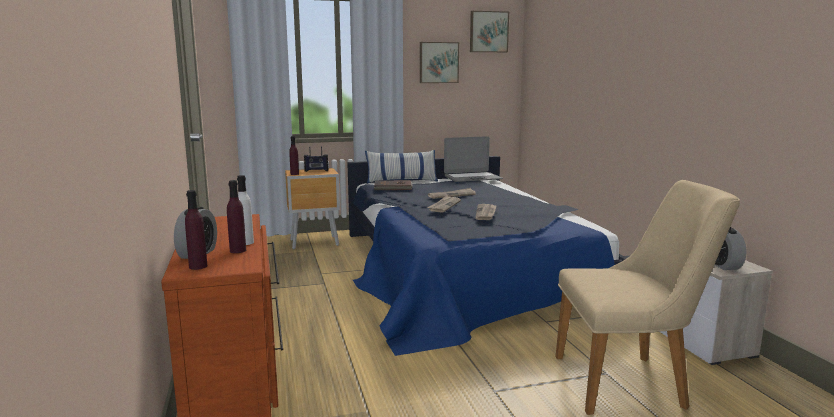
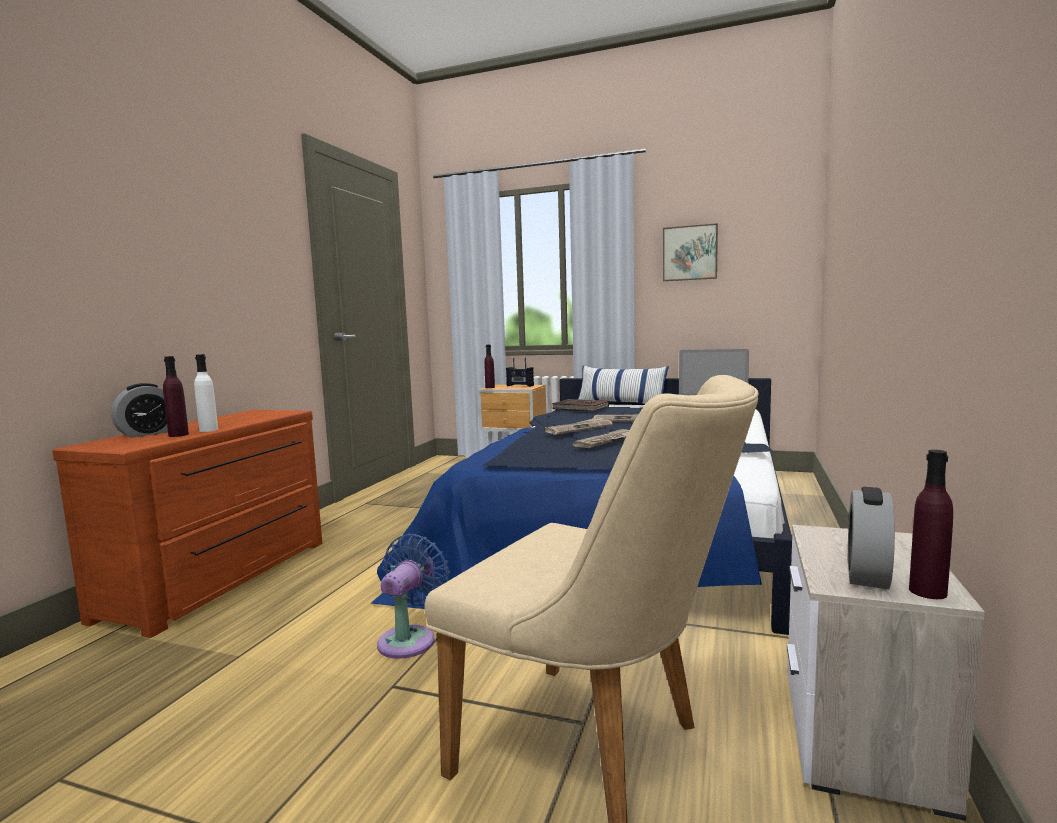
camera: 35 degrees right, 5 degrees down
(198, 266) = (108, 442): purple bottle -> purple bottle (927, 592)
(458, 366) = (410, 639): none -> blue fan
(488, 32) = (765, 205): picture -> none

